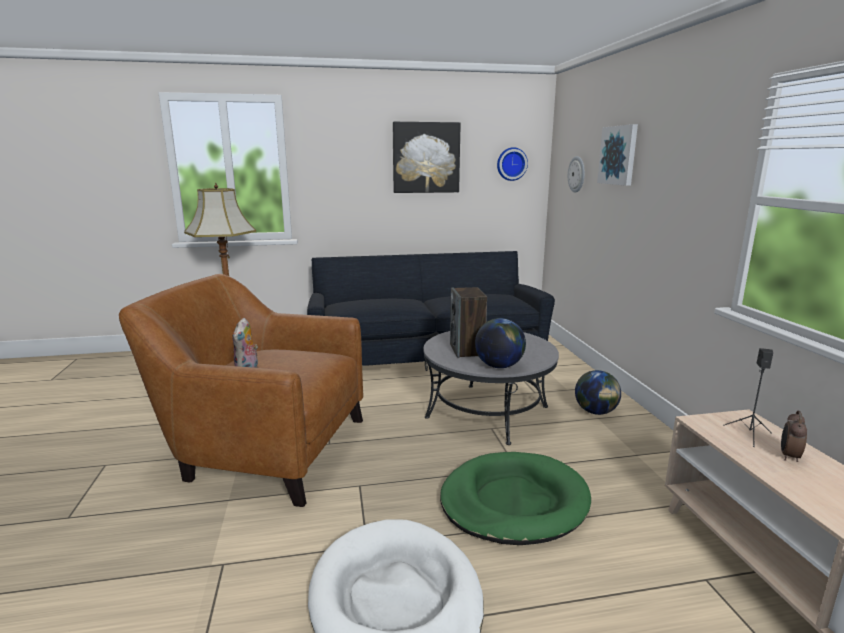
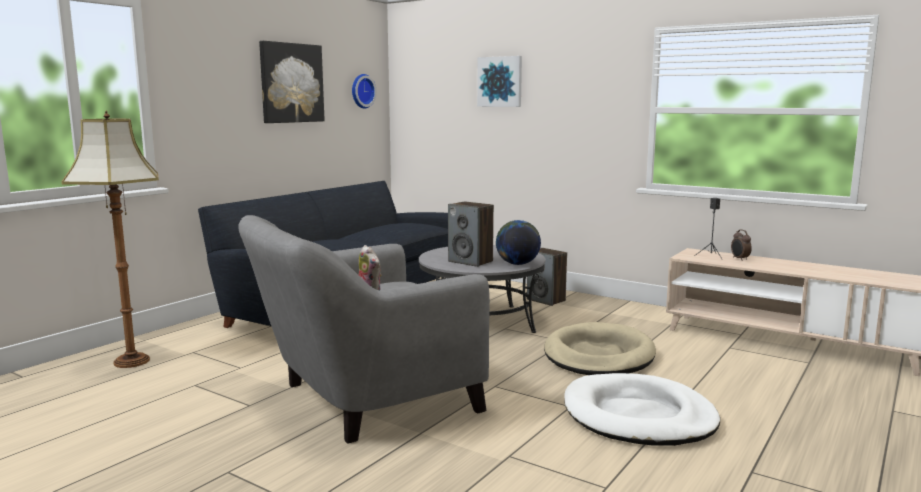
camera: 45 degrees left, 5 degrees down
(264, 448) = (363, 399): brown armchair -> grey armchair
(513, 502) = (598, 355): green dog bed -> beige dog bed
(577, 174) = (439, 100): wall clock -> none
(596, 412) = (546, 300): globe -> speaker

